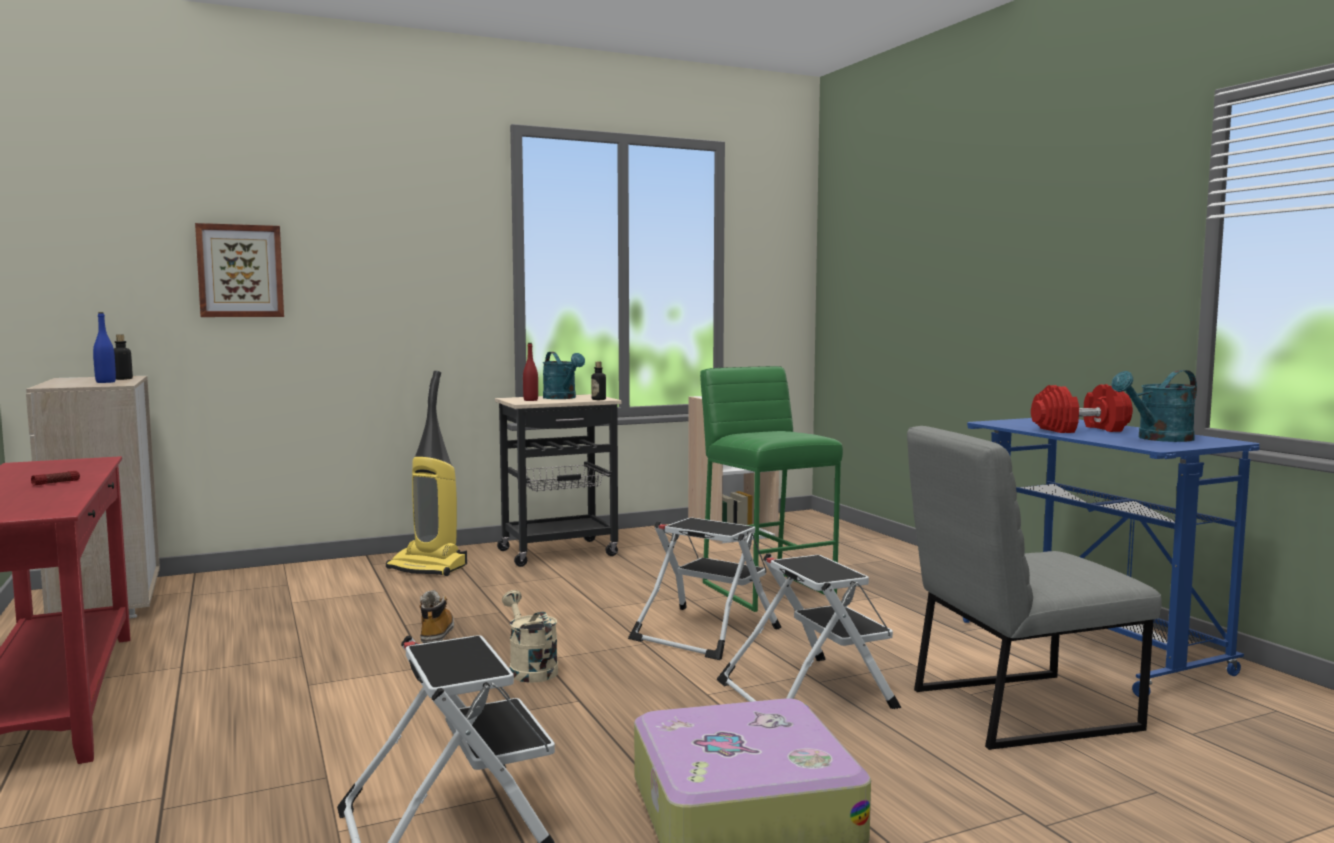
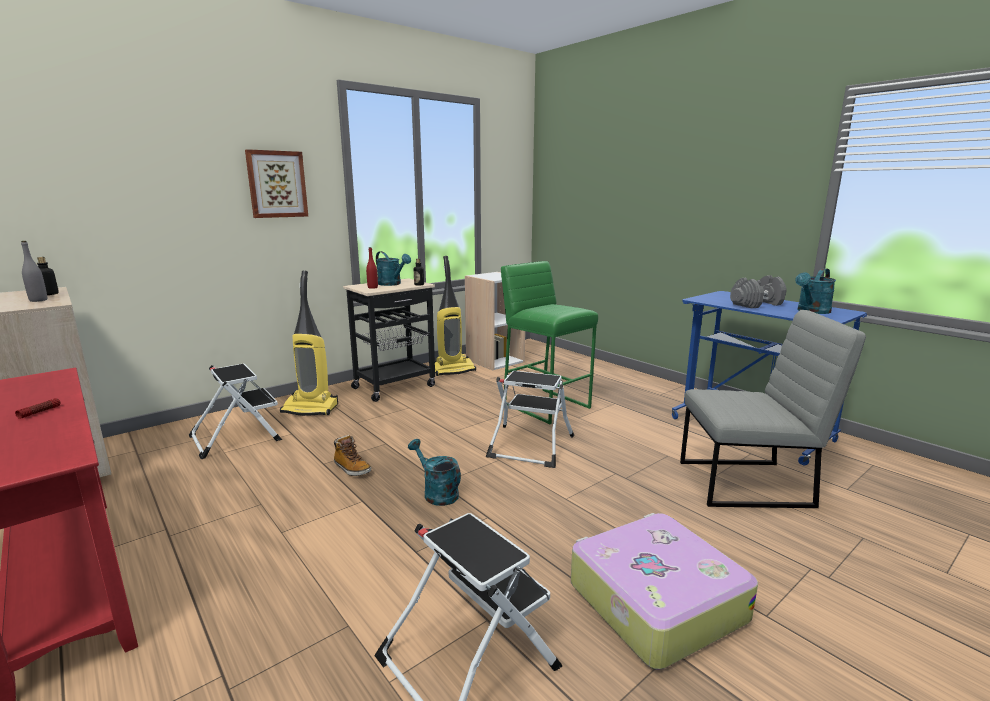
camera: 15 degrees left, 10 degrees up
(105, 382) = (38, 300): blue bottle -> grey bottle
(240, 271) = (135, 197): picture -> picture (277, 184)
(436, 633) = (351, 469): boot -> boot turned 150 degrees clockwise
(529, 669) = (436, 493): beige watering can -> turquoise watering can
(659, 539) = (453, 370): none -> vacuum cleaner
(806, 691) = (623, 487): step ladder -> step ladder (236, 436)
(1017, 709) = (748, 484): grey chair -> grey chair turned 150 degrees counterclockwise
(1080, 430) = (756, 304): red dumbbell -> grey dumbbell

